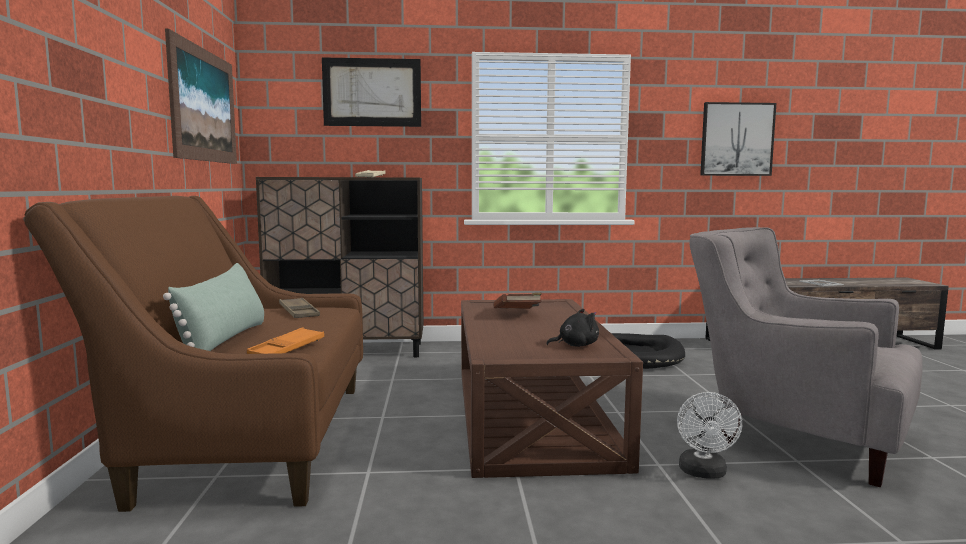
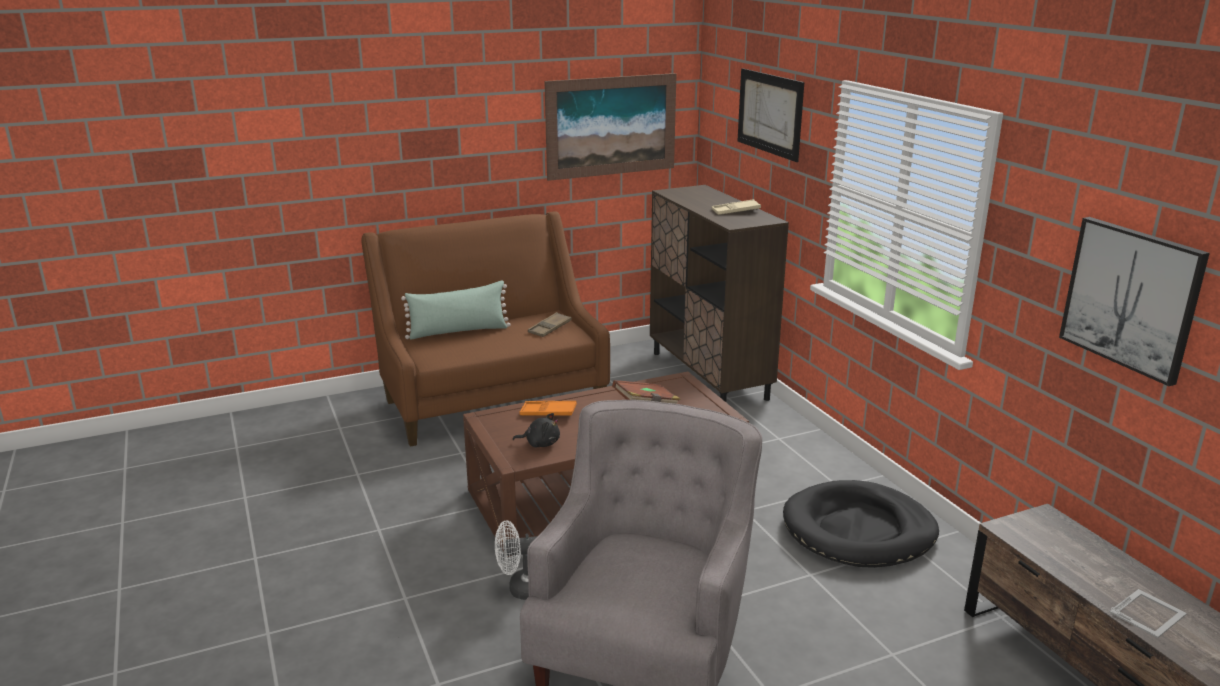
camera: 70 degrees right, 15 degrees up
(287, 349) = (444, 353): orange tray -> orange tray (548, 412)
(575, 345) = (540, 443): black plush toy -> black plush toy turned 45 degrees counterclockwise

